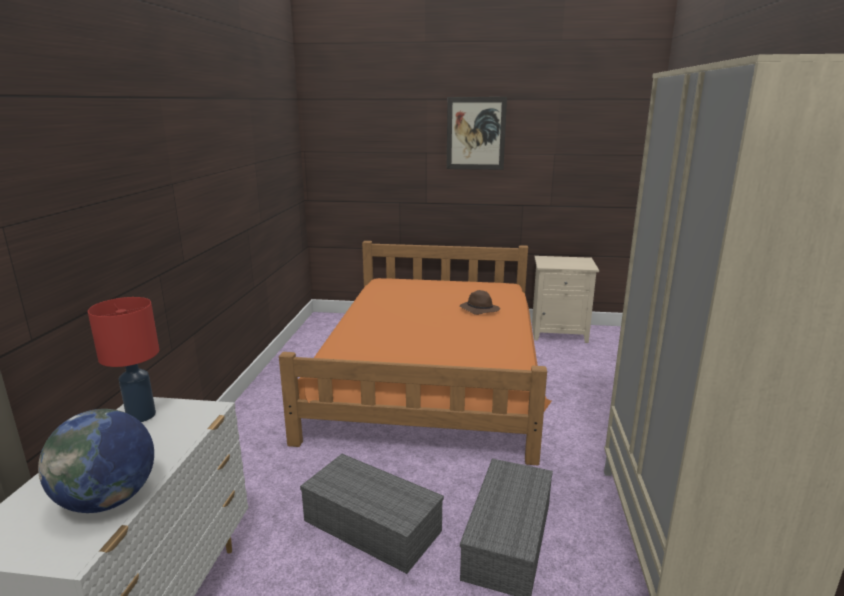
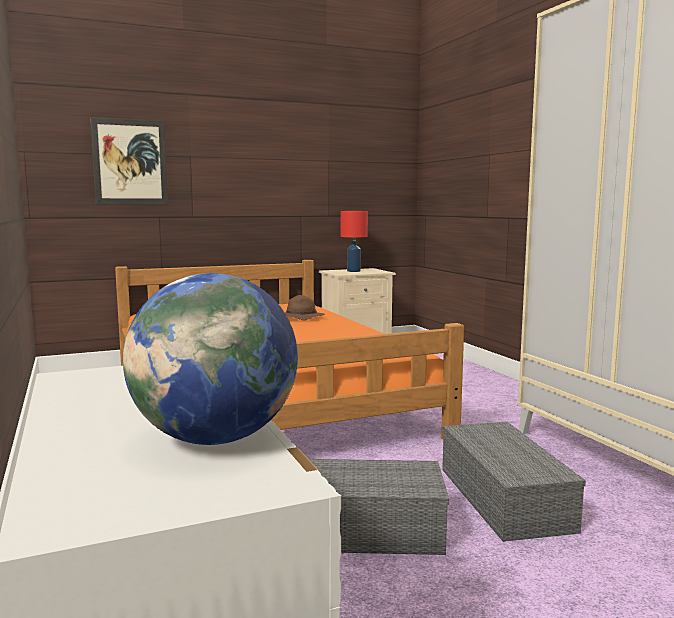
camera: 30 degrees left, 10 degrees down
(141, 415) = (94, 382): red table lamp -> red table lamp (353, 271)
(476, 133) = (247, 136): picture -> picture (130, 162)

